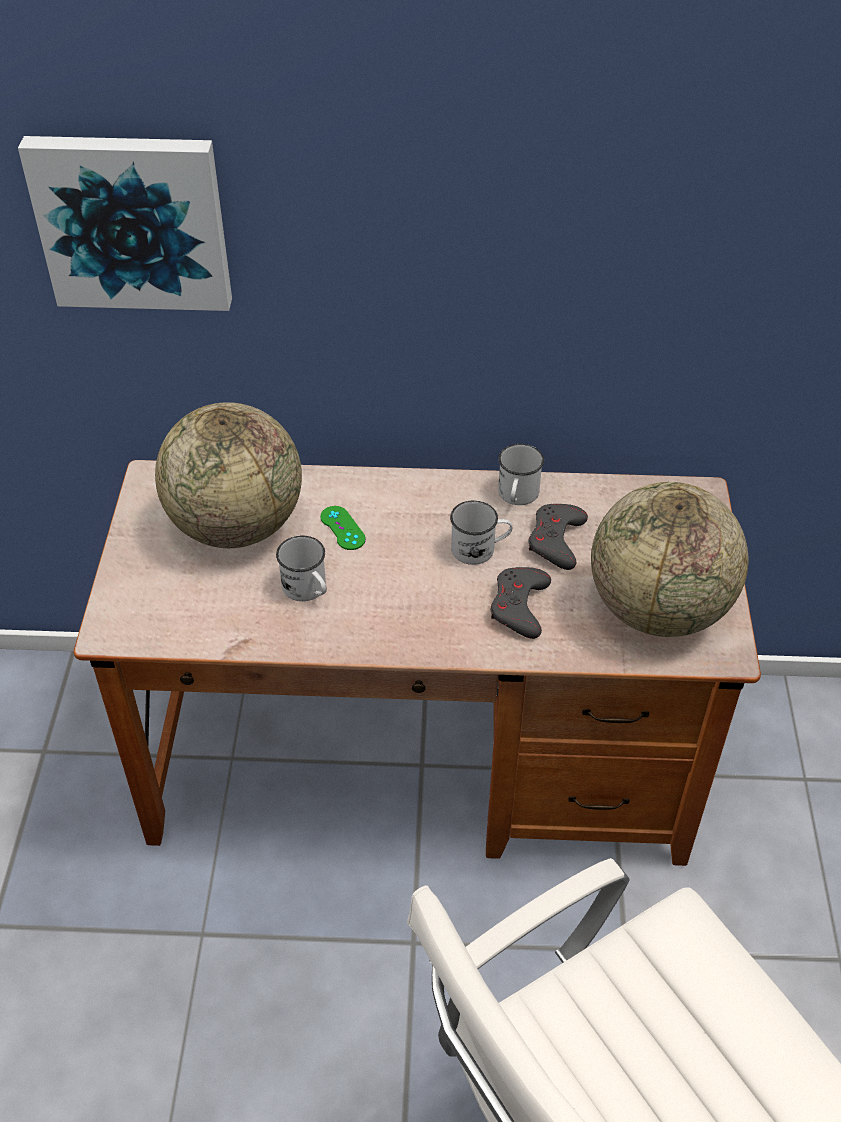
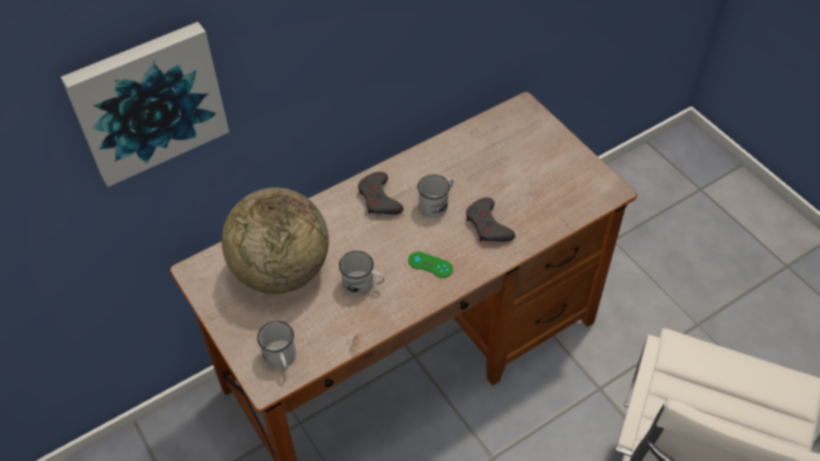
camera: 35 degrees left, 5 degrees up
(342, 528) = (347, 236): green game controller -> green game controller (430, 265)
(517, 496) = (428, 161): white mug -> white mug (281, 359)
(556, 540) = (473, 176): grey game controller -> grey game controller (379, 199)
(658, 609) = (559, 185): globe -> none

